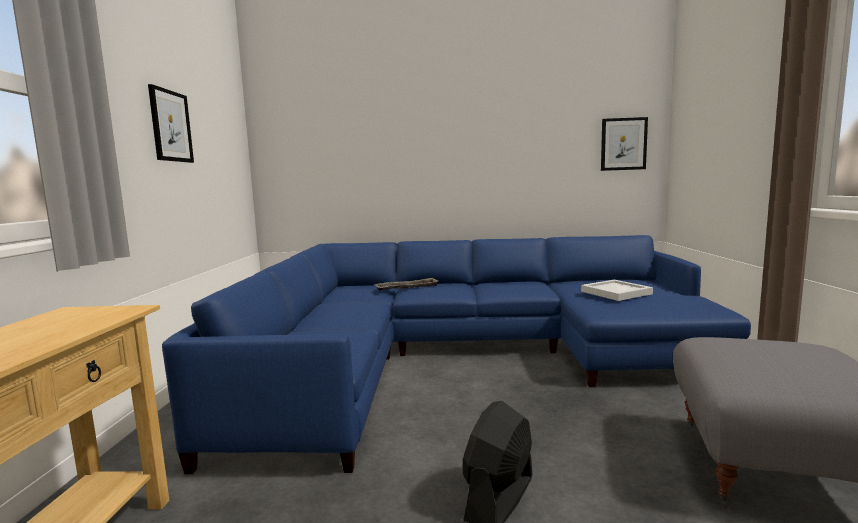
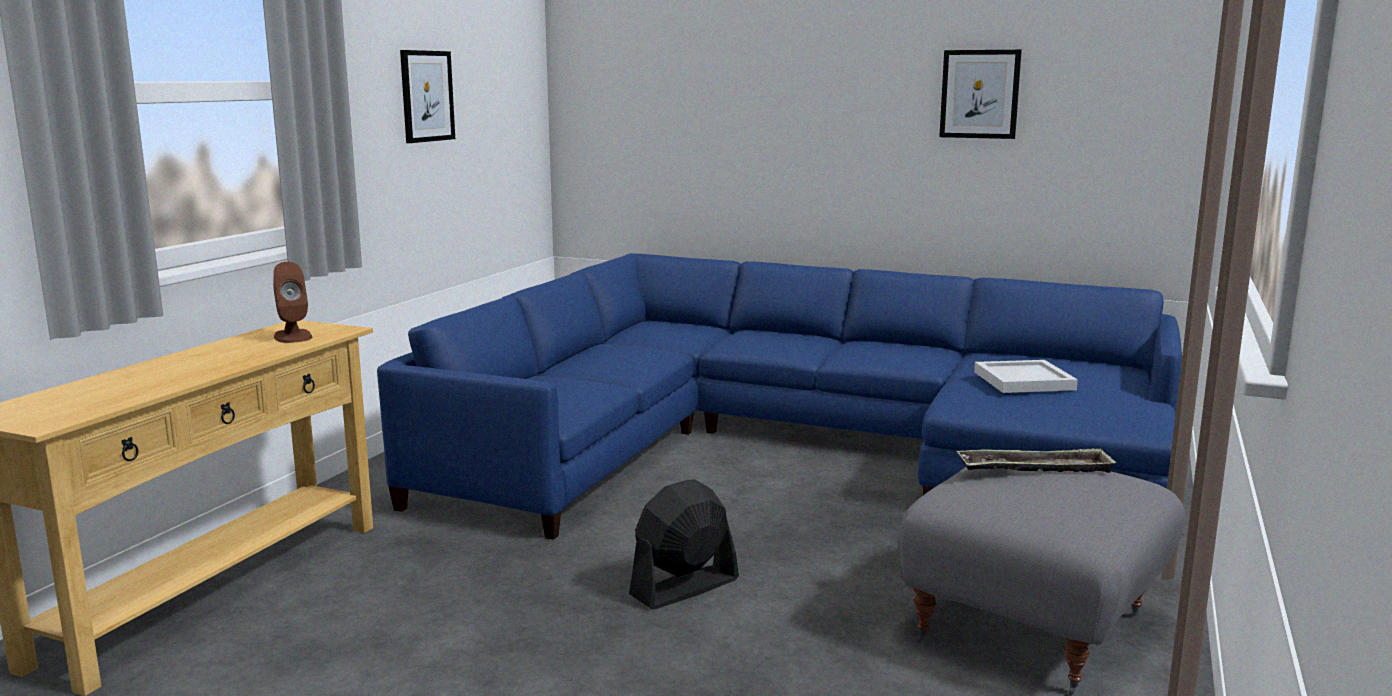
camera: 20 degrees right, 5 degrees up
(69, 322) = (293, 336): none -> brown speaker
(407, 288) = (733, 335): tray -> tray (1035, 469)
(623, 144) = (1139, 124): picture -> picture (979, 94)

